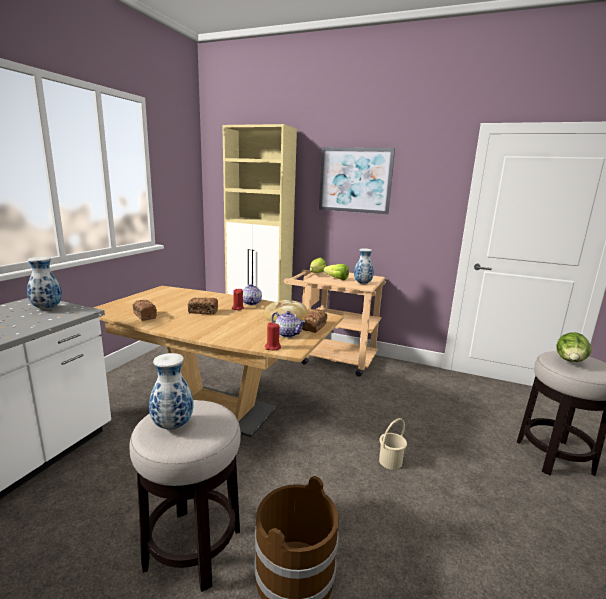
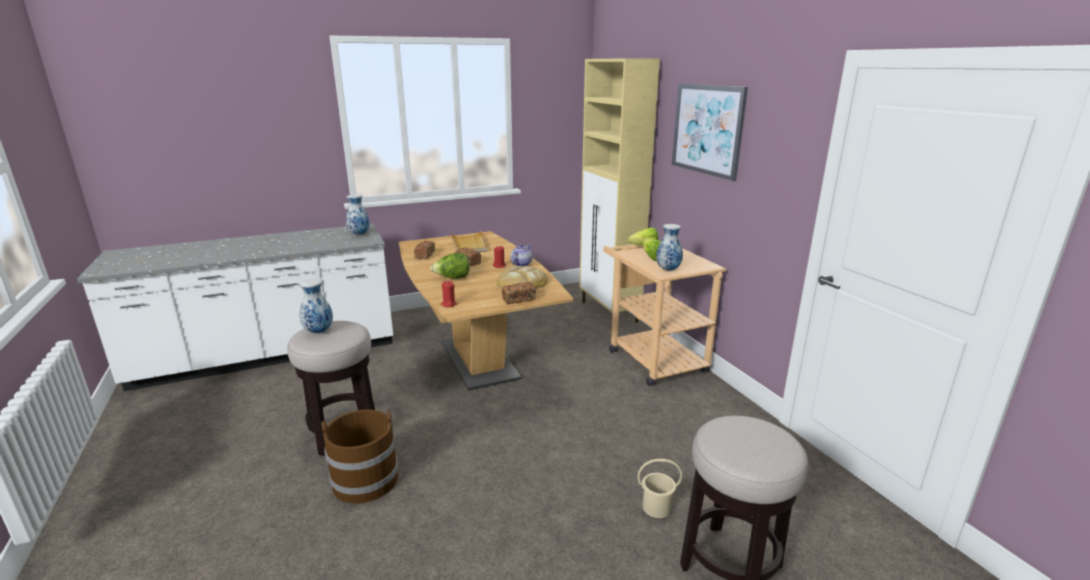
camera: 45 degrees right, 5 degrees up
(168, 298) = (469, 244): none -> beige tray
(287, 334) = (483, 298): teapot -> none
(390, 461) = (541, 463): beige bucket -> beige bucket (656, 507)
(570, 362) = (735, 434): lettuce -> lettuce (452, 278)

